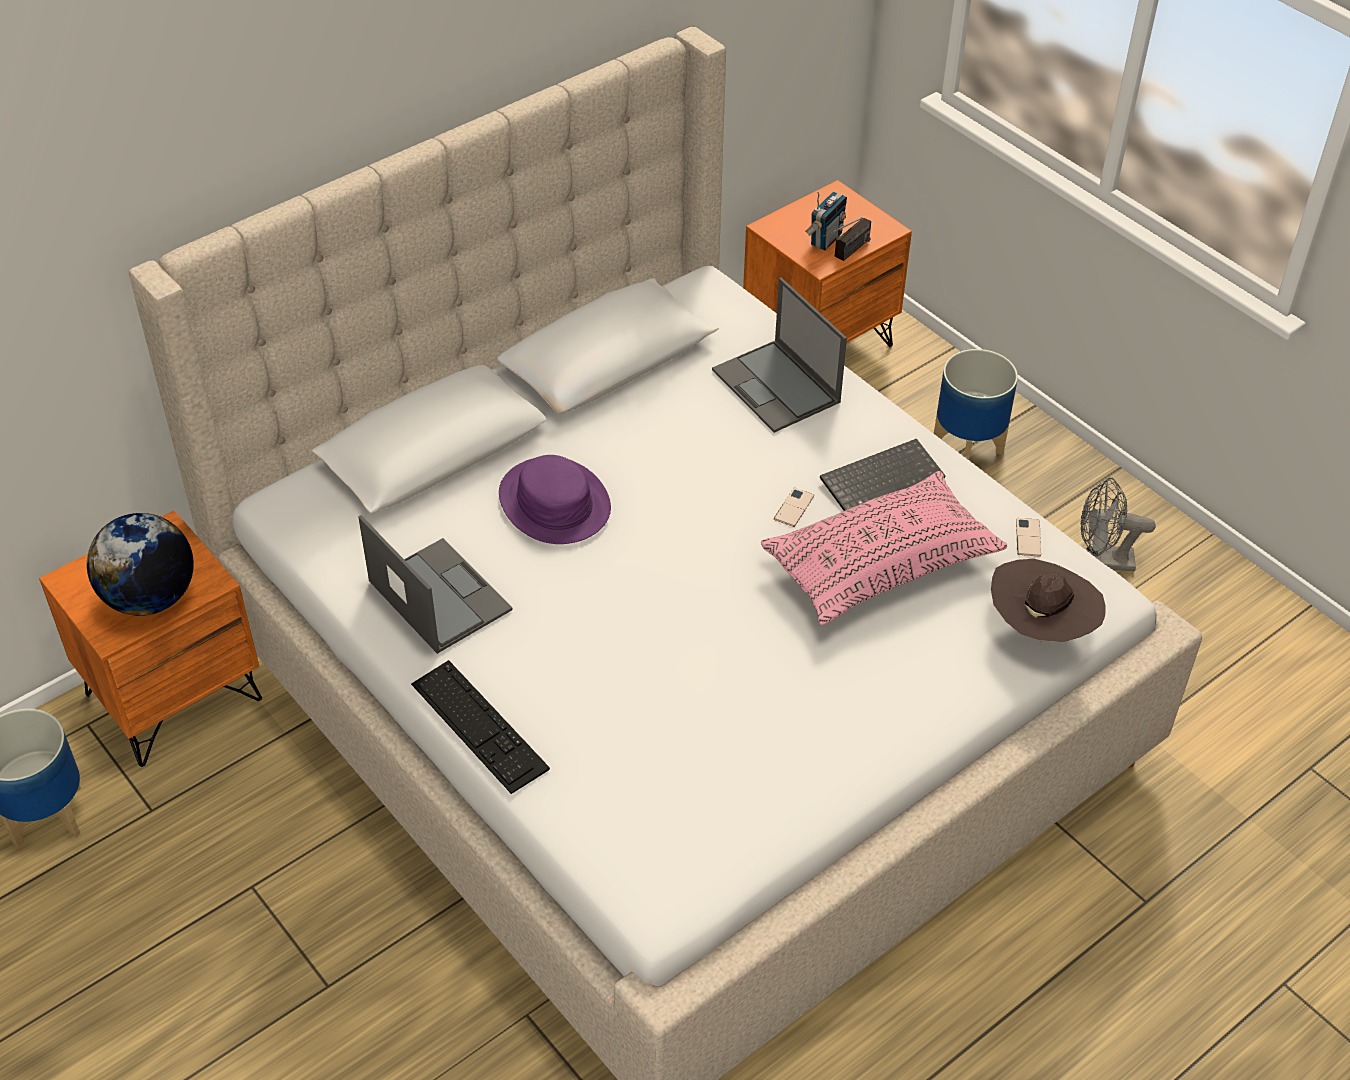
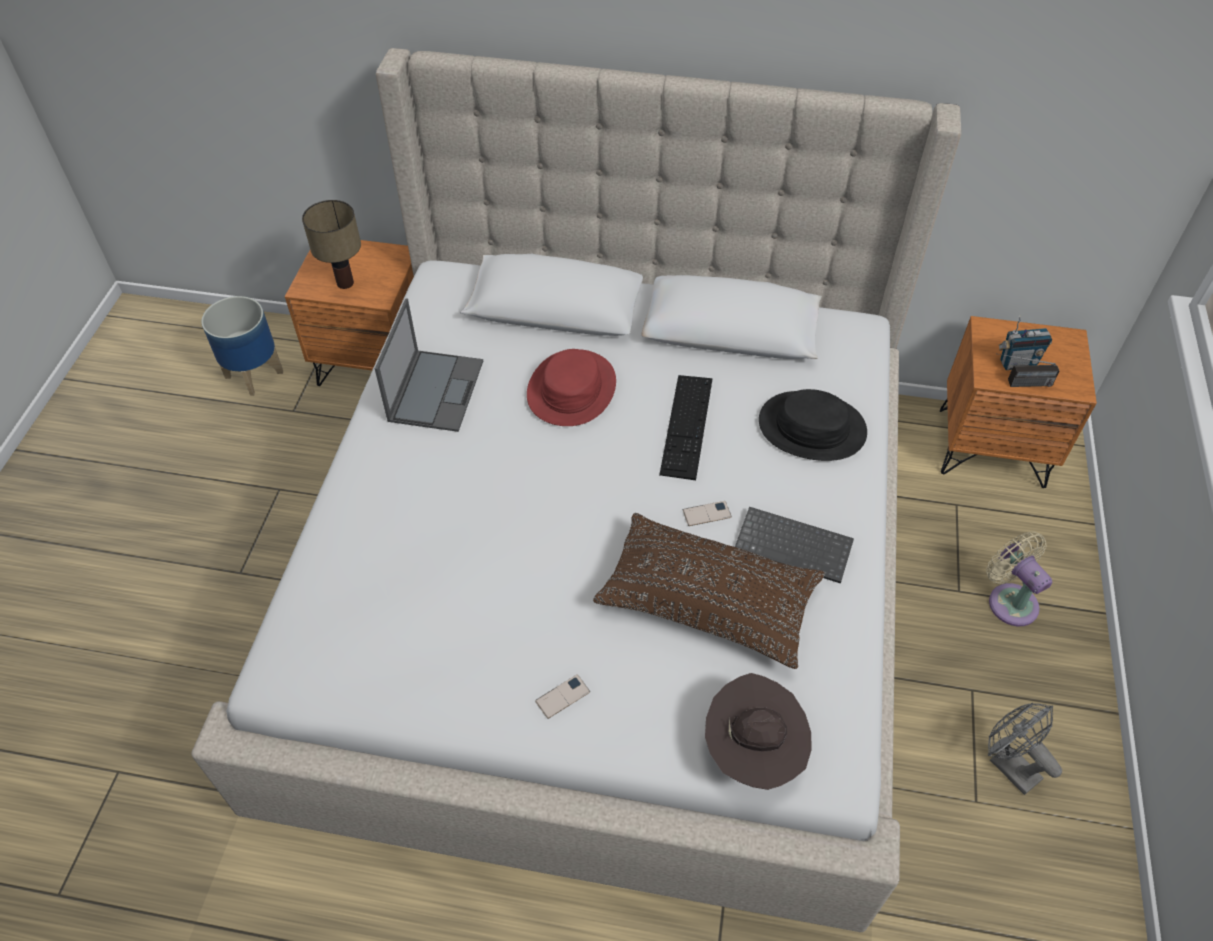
camera: 50 degrees right, 5 degrees up
(150, 598) = (344, 283): globe -> table lamp
(479, 726) = (347, 481): keyboard -> keyboard (686, 426)
(554, 503) = (571, 389): purple hat -> red hat
(777, 387) = (812, 428): laptop -> black hat
(881, 564) = (708, 601): pink pillow -> brown pillow
(968, 448) = (1009, 600): planter -> beige fan
(1028, 537) = (841, 679): phone -> phone (562, 696)

